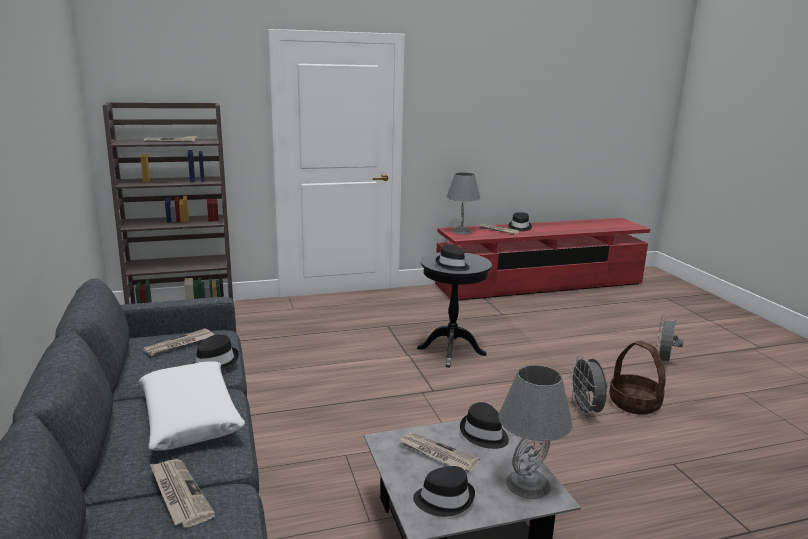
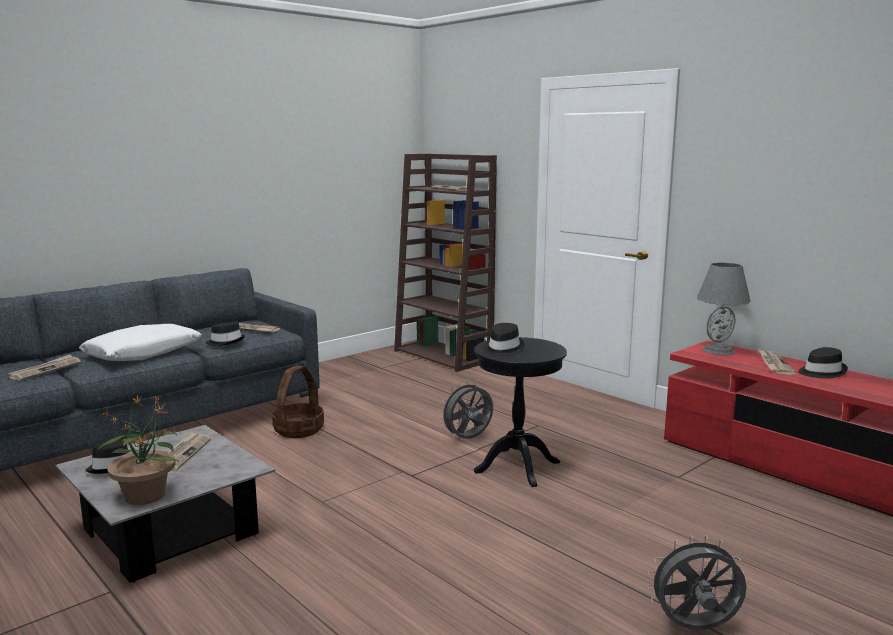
camera: 65 degrees right, 5 degrees down
(484, 434) = (227, 466): black hat -> none
(528, 483) = (145, 495): grey table lamp -> potted plant
(585, 412) = (449, 572): grey fan -> grey fan (468, 439)
(635, 403) = (512, 610): basket -> basket (299, 430)

